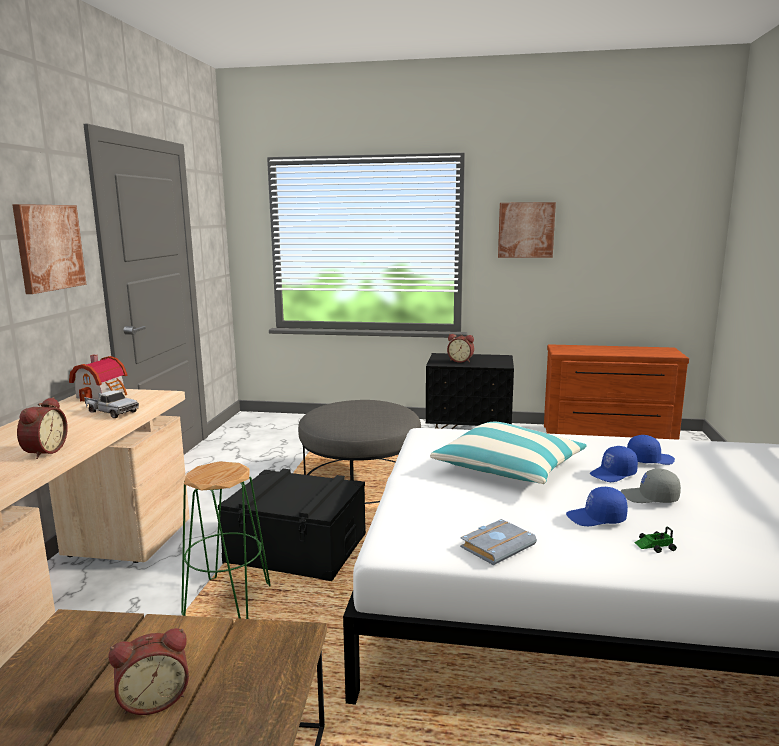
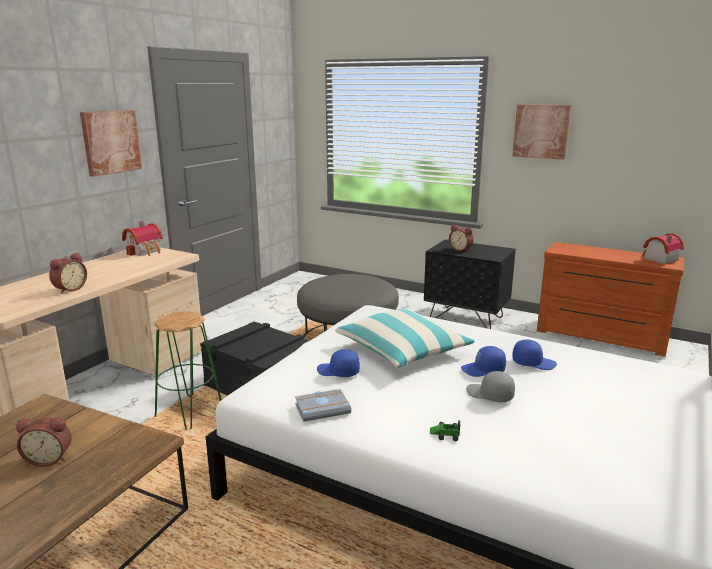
camera: 20 degrees right, 5 degrees up
(111, 412) = (136, 265): toy truck -> none
(596, 518) = (423, 403): blue cap -> blue cap (338, 372)
(657, 350) = (658, 259): none -> toy house

